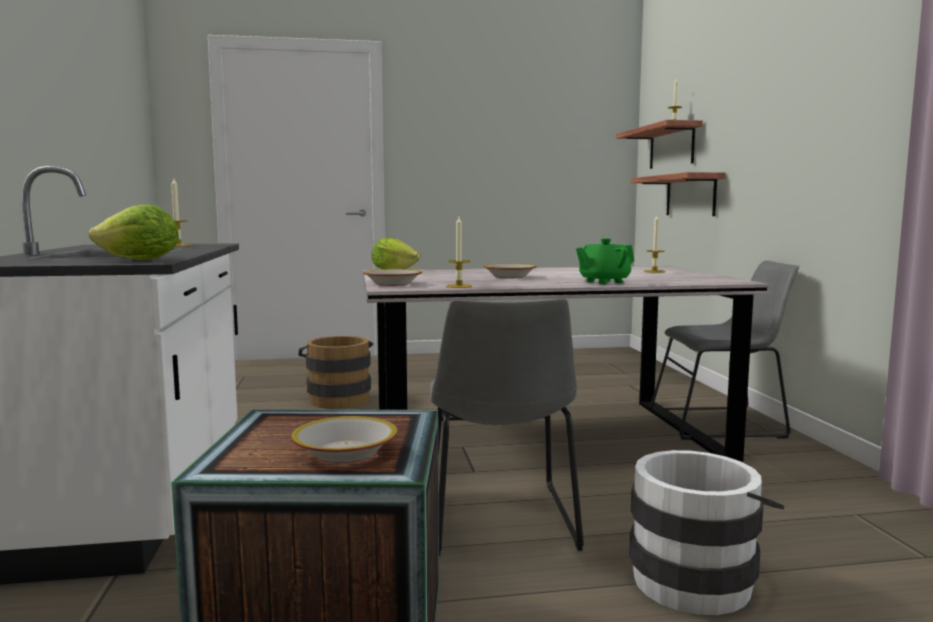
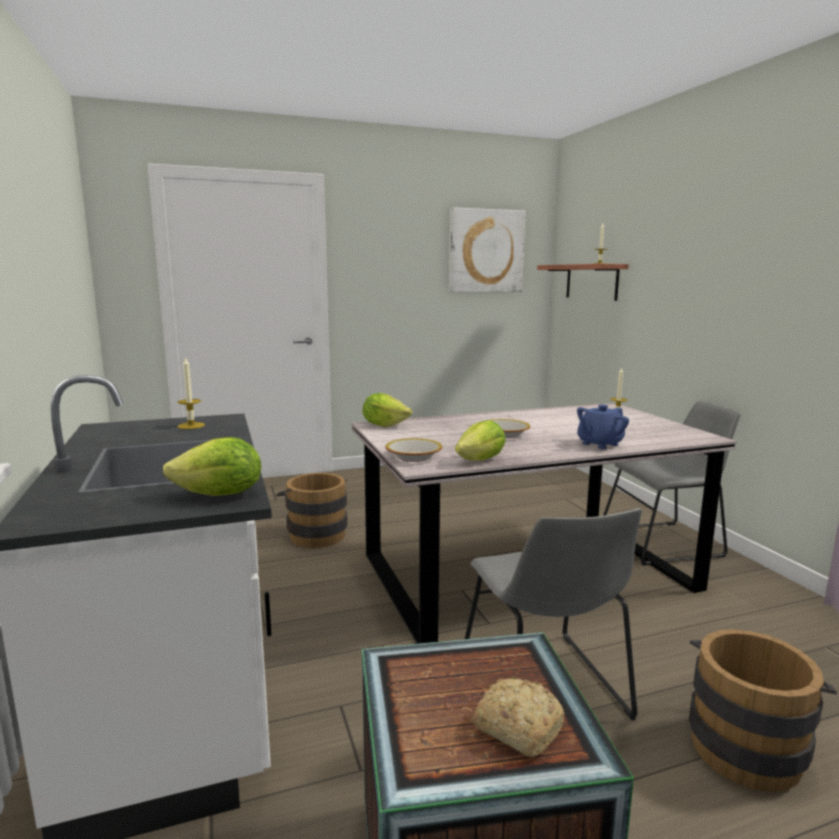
camera: 10 degrees left, 5 degrees up
(345, 452) = (517, 727): bowl -> bread
(459, 286) = (481, 460): candle -> lettuce
(559, 120) = (486, 251): none -> picture
(604, 282) = (599, 444): green teapot -> blue teapot
(690, 195) = (613, 329): shelf -> none
(697, 578) = (746, 744): white bucket -> brown bucket

